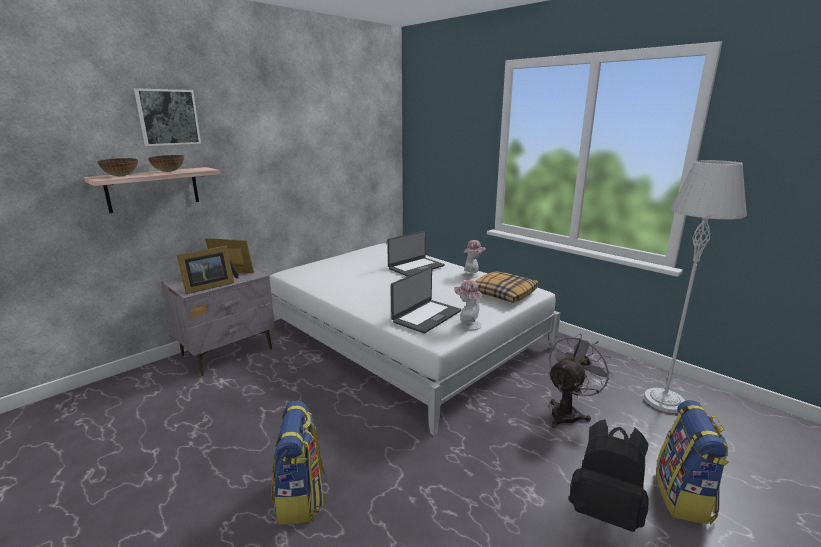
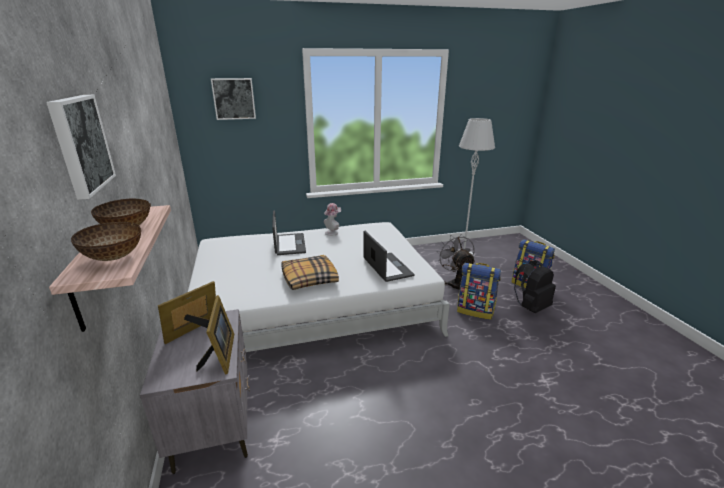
camera: 60 degrees left, 5 degrees up
(301, 497) = (481, 416): backpack -> backpack (475, 310)
(442, 116) = (234, 98): none -> picture
(467, 325) = (412, 259): hat -> none
(503, 294) = (377, 234): pillow -> pillow (309, 278)

